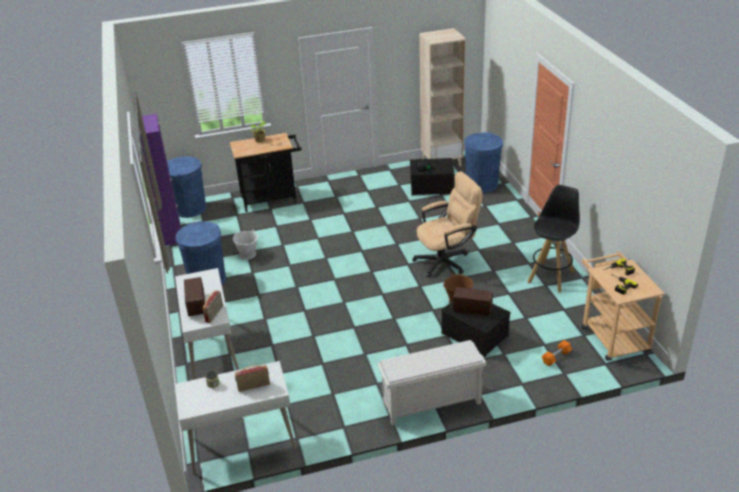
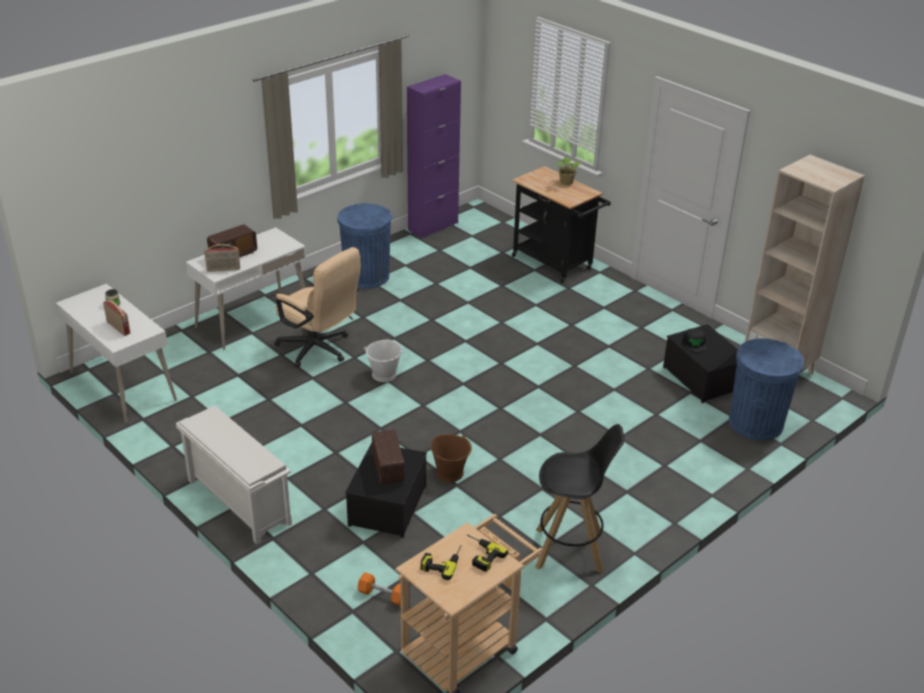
camera: 60 degrees right, 0 degrees up
(190, 208) = (488, 220): blue trash can -> none
(248, 254) = (431, 285): white bucket -> white bucket (384, 375)
(447, 261) = (533, 439): beige office chair -> beige office chair (319, 350)

